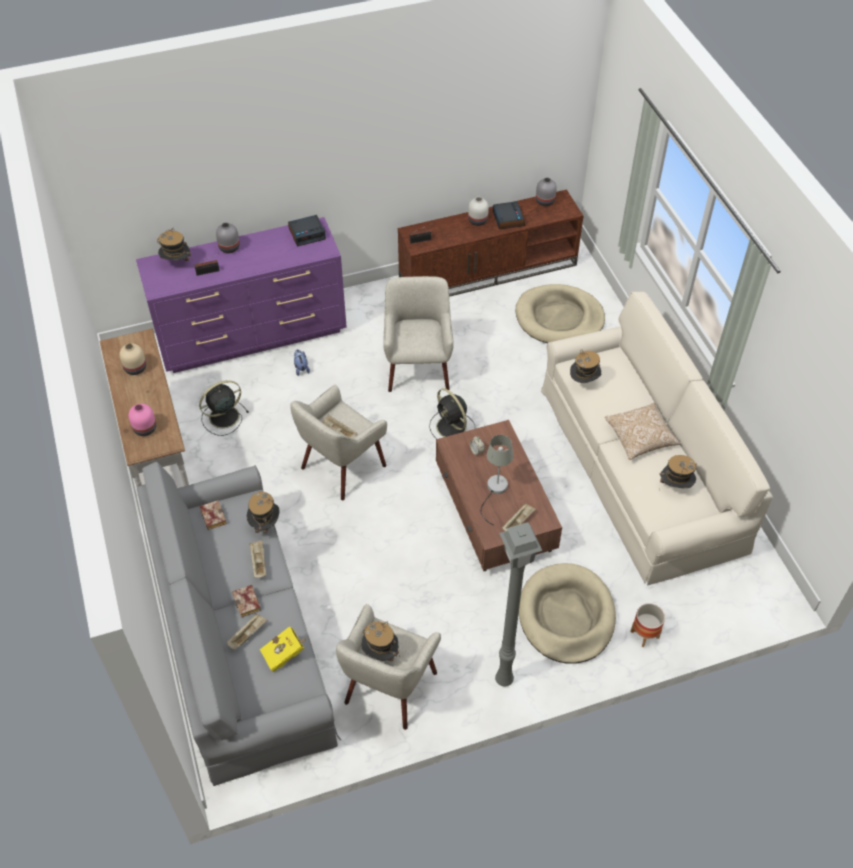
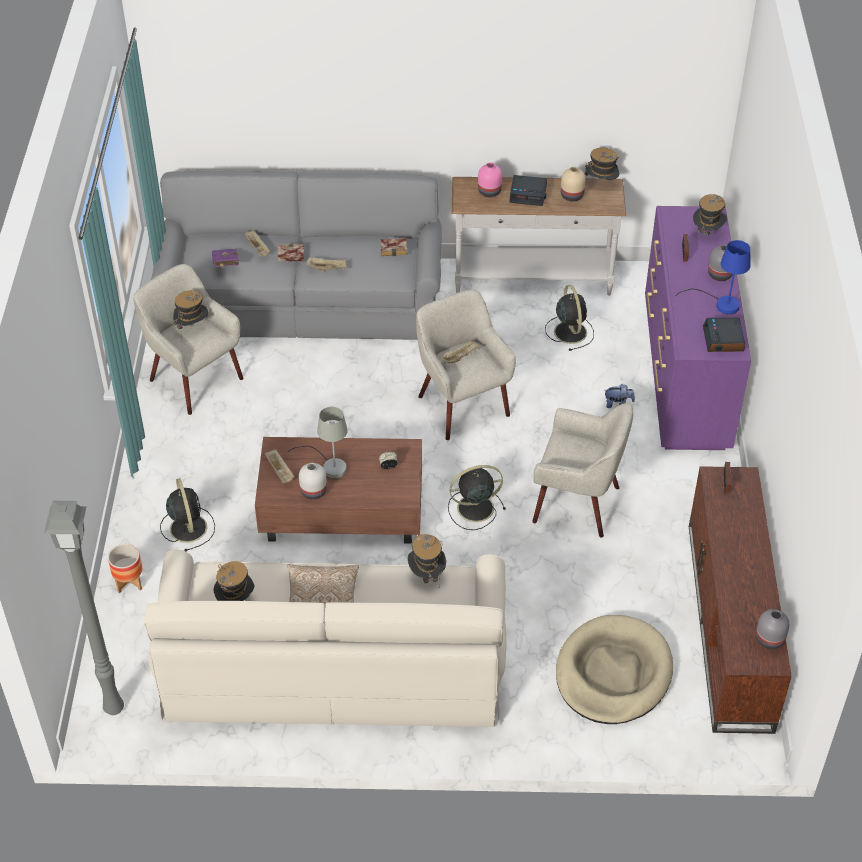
camera: 110 degrees right, 5 degrees down
(265, 241) = (720, 304): none -> blue table lamp
(265, 525) = (368, 281): hat -> hat (601, 184)
(285, 653) = (225, 266): yellow book -> purple book
(478, 220) = (748, 552): white vase -> white vase (313, 492)
(505, 680) = (150, 459): grey floor lamp -> grey floor lamp (112, 709)
(508, 219) = (743, 585): alarm clock -> alarm clock (528, 194)
(566, 616) = (188, 527): beige dog bed -> black fan

